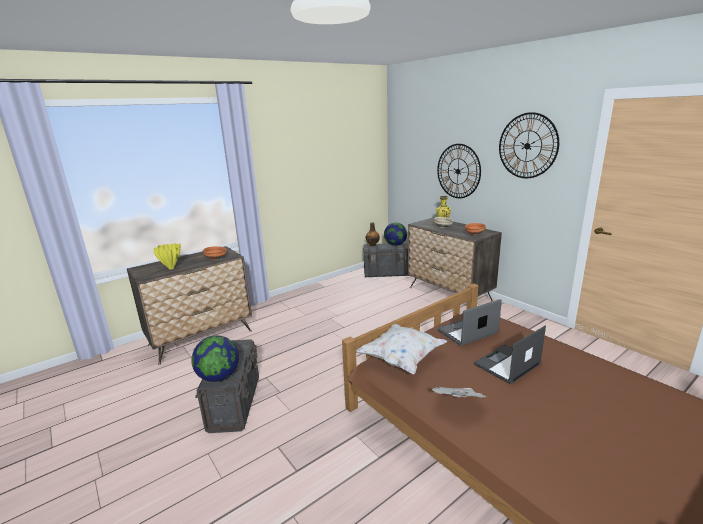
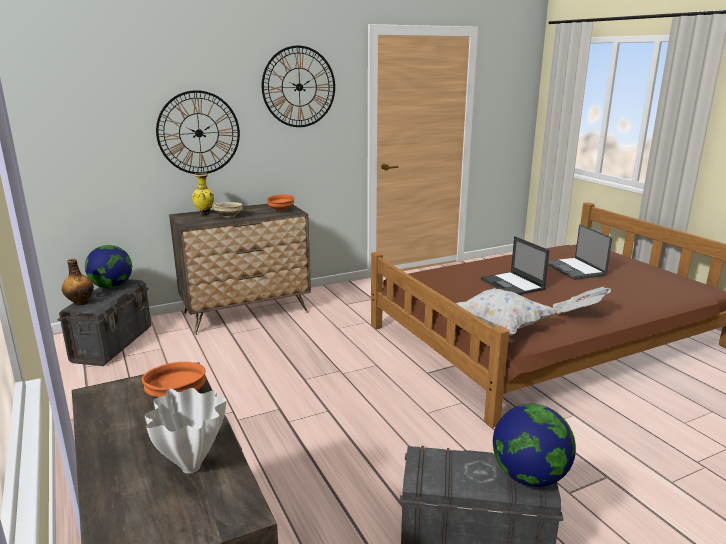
camera: 80 degrees left, 0 degrees up
(170, 268) = (191, 468): yellow vase -> white vase
(468, 333) = (450, 288): laptop -> laptop (575, 269)

